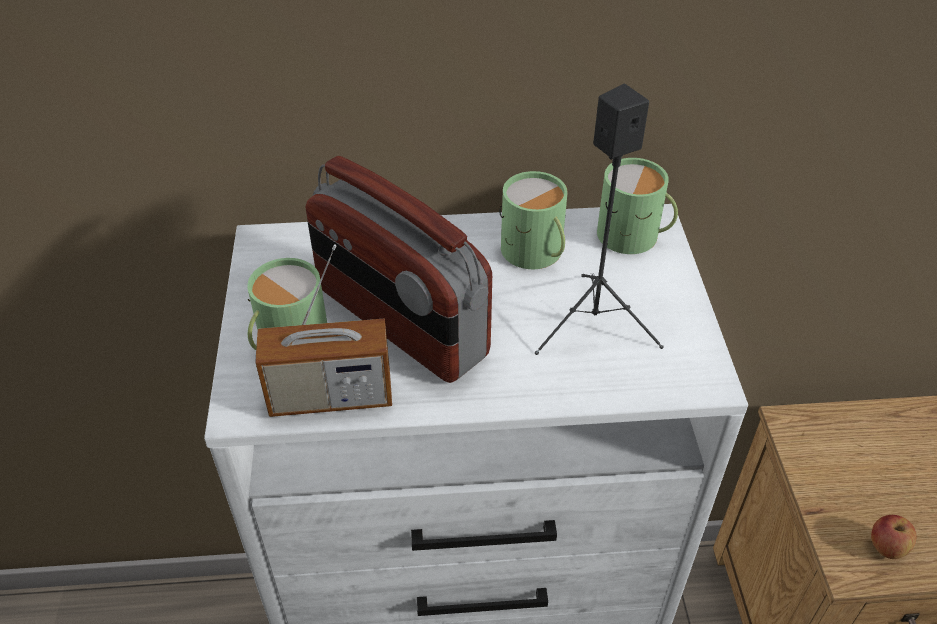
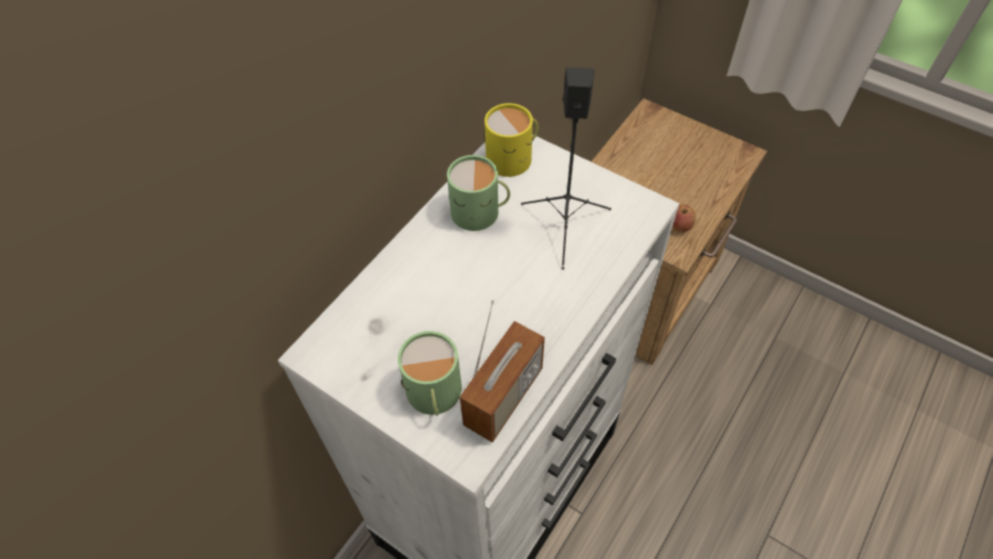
camera: 50 degrees left, 10 degrees up
(400, 323) = (473, 321): radio -> none
(634, 236) = (513, 158): green mug -> yellow mug

